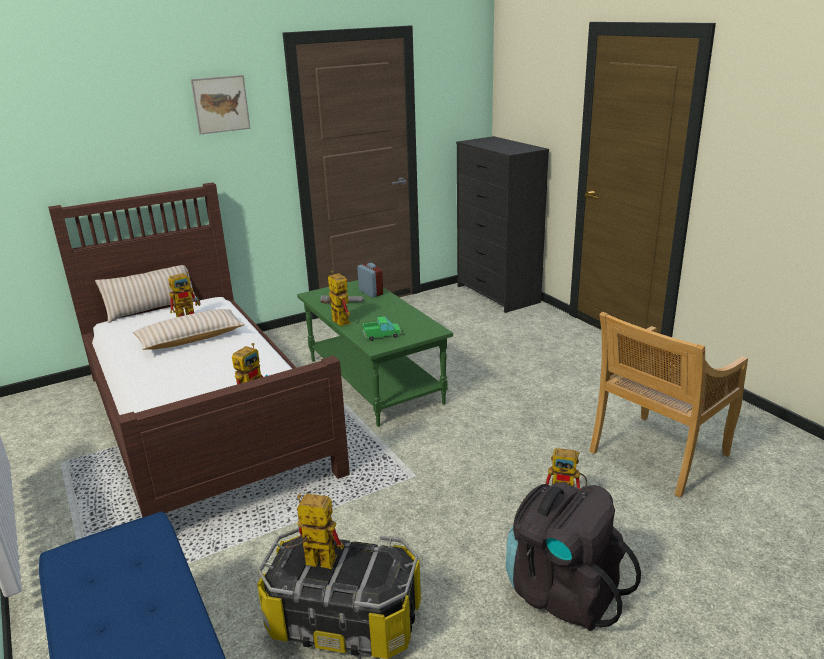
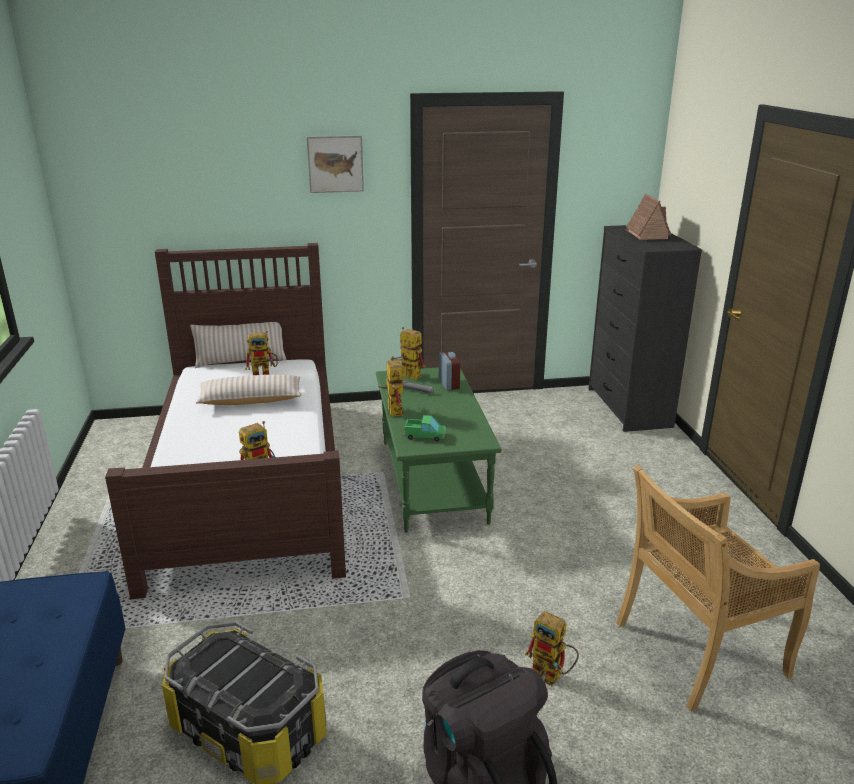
camera: 20 degrees right, 0 degrees up
(313, 562) = (221, 662): toy robot -> toy robot (406, 376)
(496, 143) = (646, 234): none -> toy house

